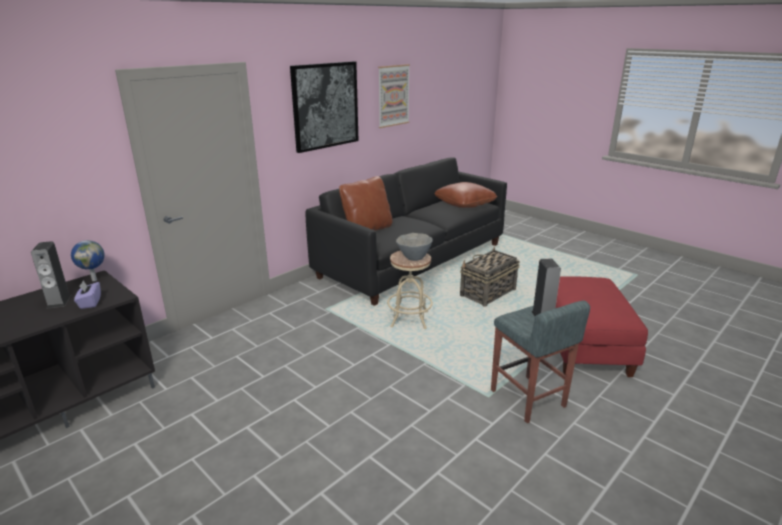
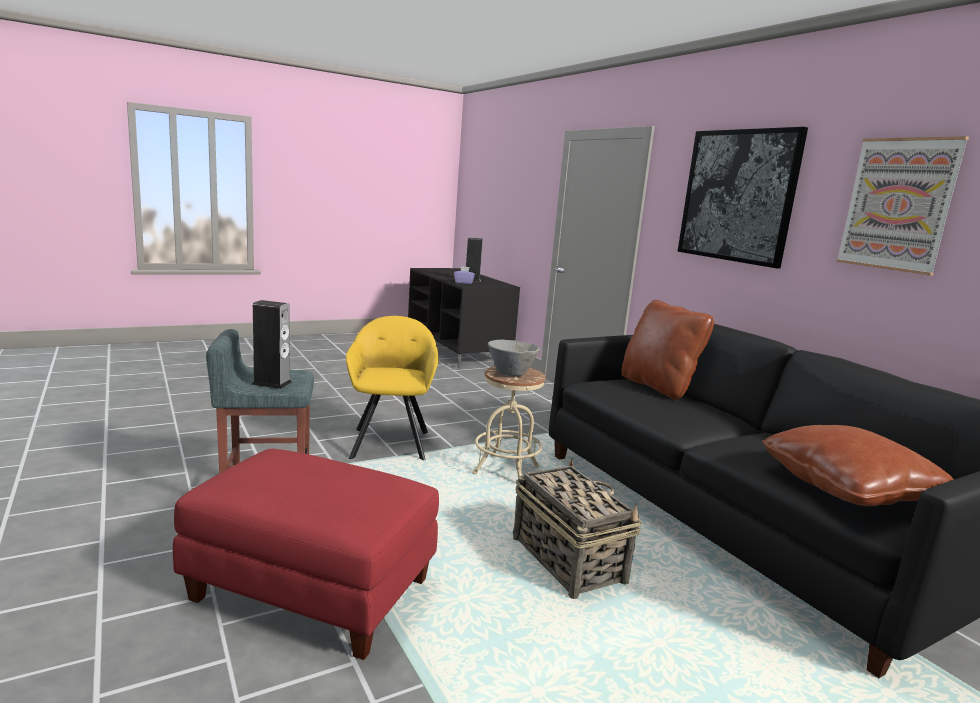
camera: 105 degrees right, 10 degrees down
(94, 280) = (502, 285): globe -> none
(402, 373) = (391, 442): none -> yellow armchair

